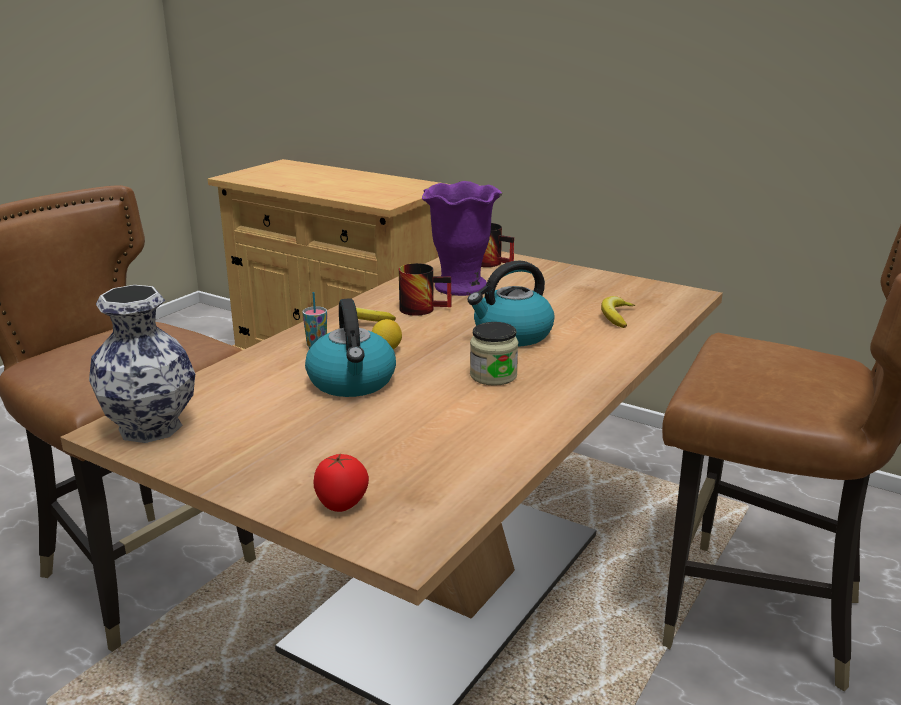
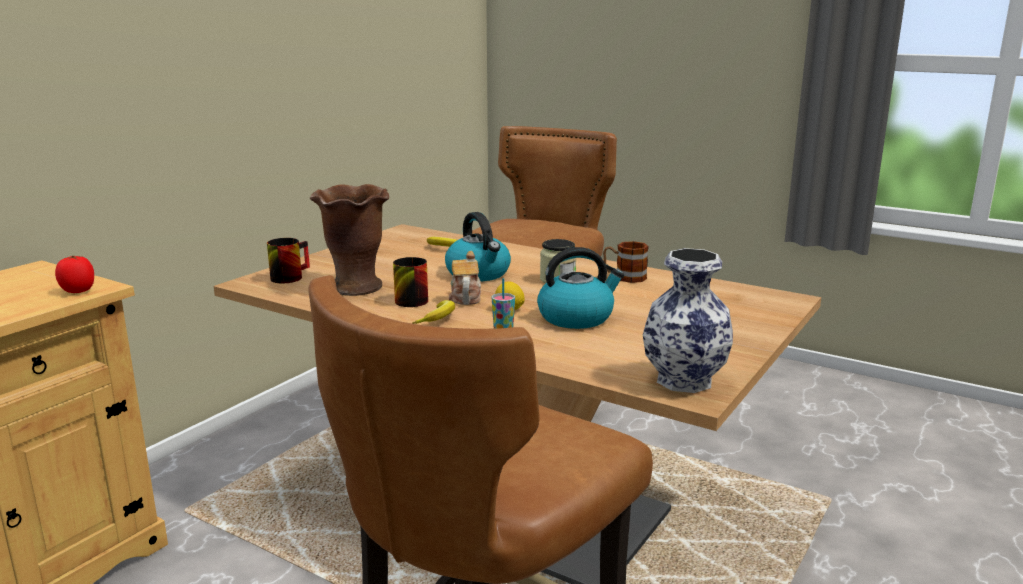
camera: 90 degrees left, 5 degrees down
(342, 505) = (756, 313): tomato -> tomato (78, 291)
(426, 330) = (465, 297): none -> teapot
(460, 287) = (356, 287): purple vase -> brown vase
(509, 418) = (624, 277): none -> mug

